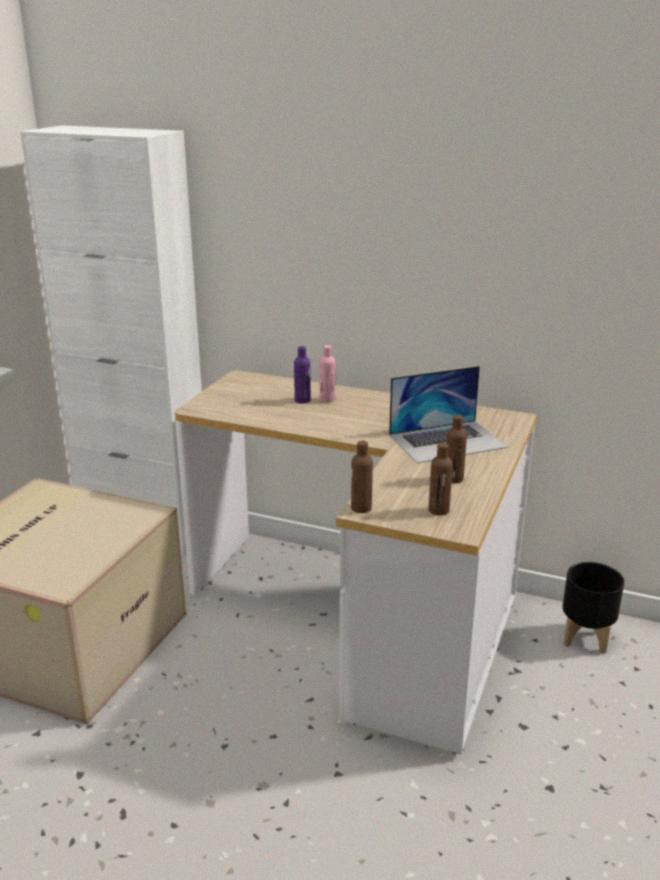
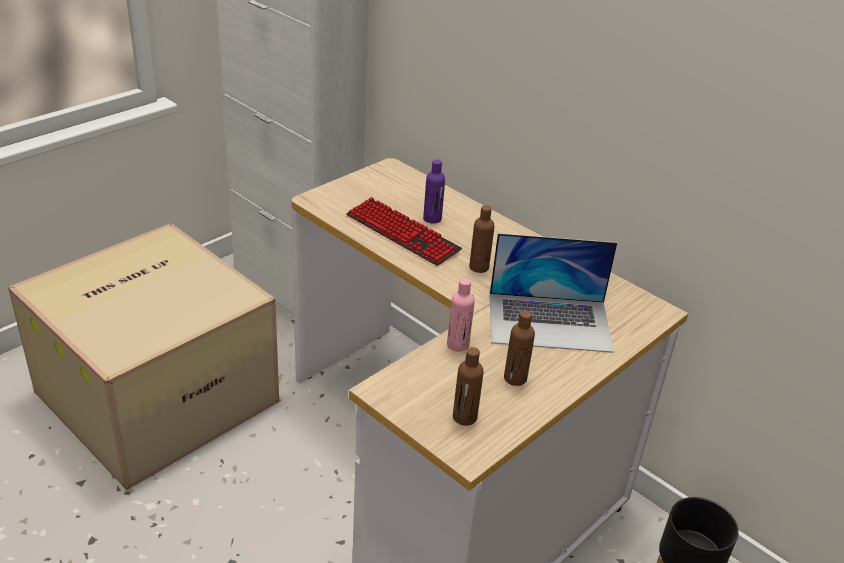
camera: 20 degrees right, 10 degrees up
(287, 414) = (402, 233): none -> keyboard
(327, 399) = (460, 224): pink bottle -> pink bottle (458, 344)
(361, 508) = (383, 386): brown bottle -> brown bottle (479, 267)

